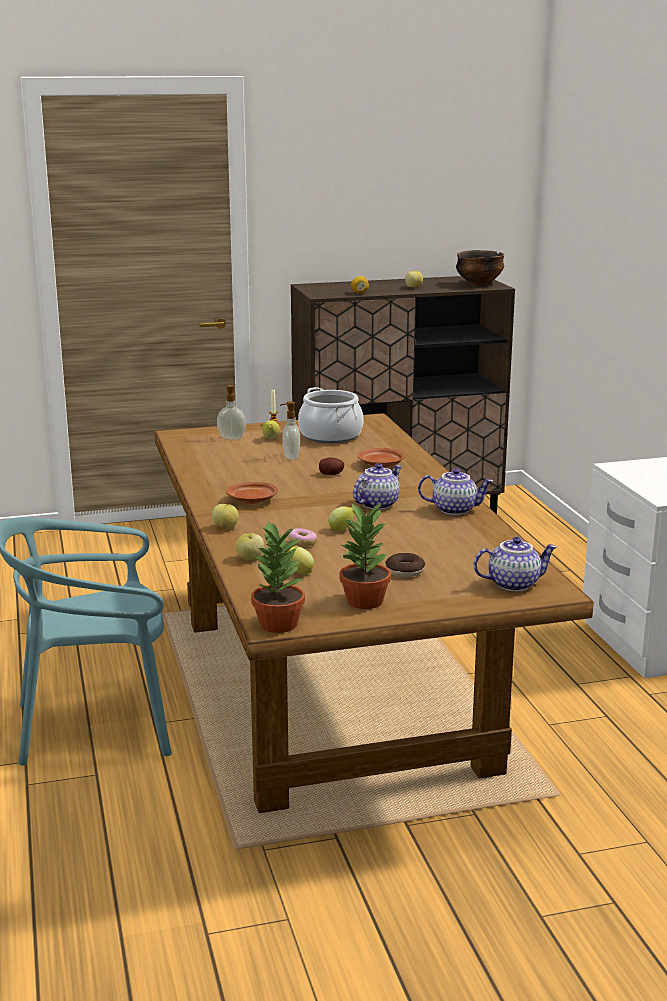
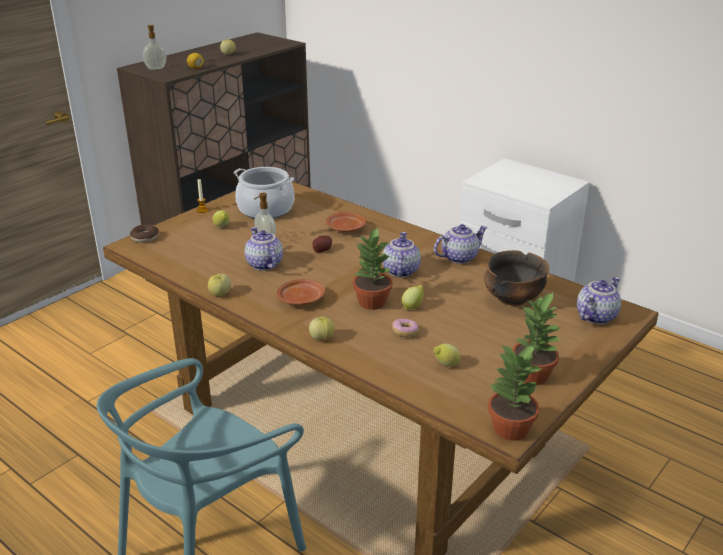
camera: 35 degrees left, 10 degrees up
(232, 438) = (186, 235): soap dispenser -> soap dispenser (156, 68)
(250, 558) = (389, 365): apple -> apple (220, 294)
(262, 471) = (263, 264): none -> teapot
(310, 517) = (371, 302): none -> potted plant
(405, 571) = (514, 332): donut -> donut (145, 237)
(479, 284) = (272, 42): bowl -> bowl (512, 299)

